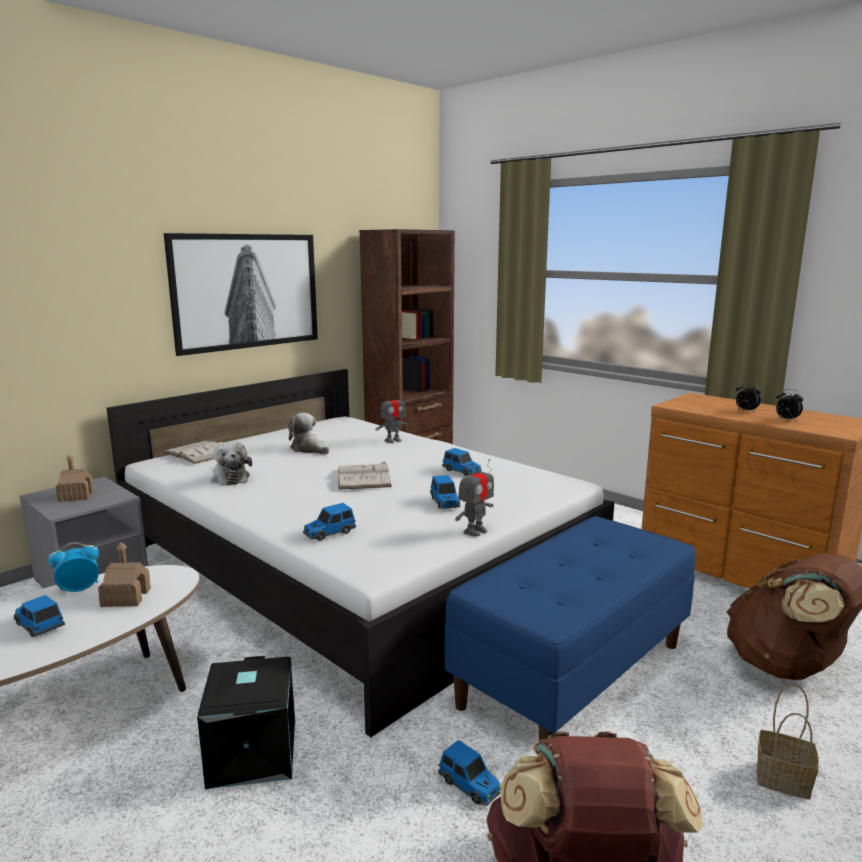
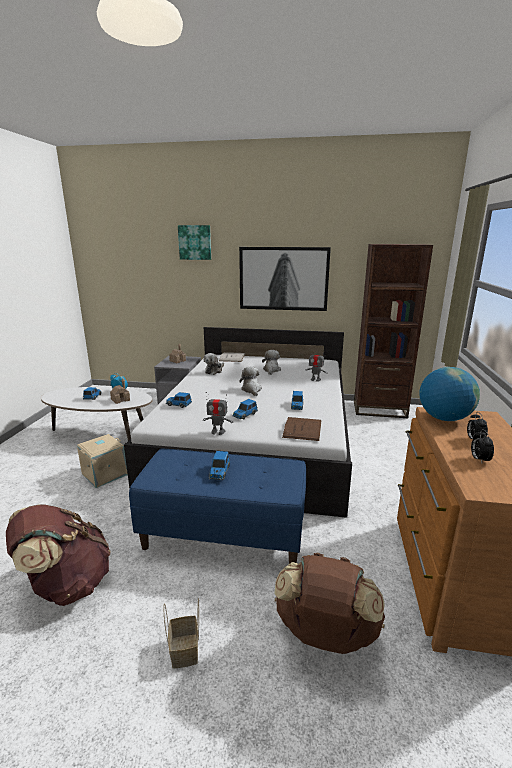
camera: 55 degrees right, 5 degrees up
(62, 223) = (195, 242): none -> picture
(251, 753) = (104, 474): black storage box -> beige storage box
(363, 477) = (251, 390): white book -> plush toy
(470, 785) = (114, 531): toy car -> toy car (219, 472)
(534, 486) = (302, 429): none -> brown book
(690, 406) = (444, 418): none -> globe

